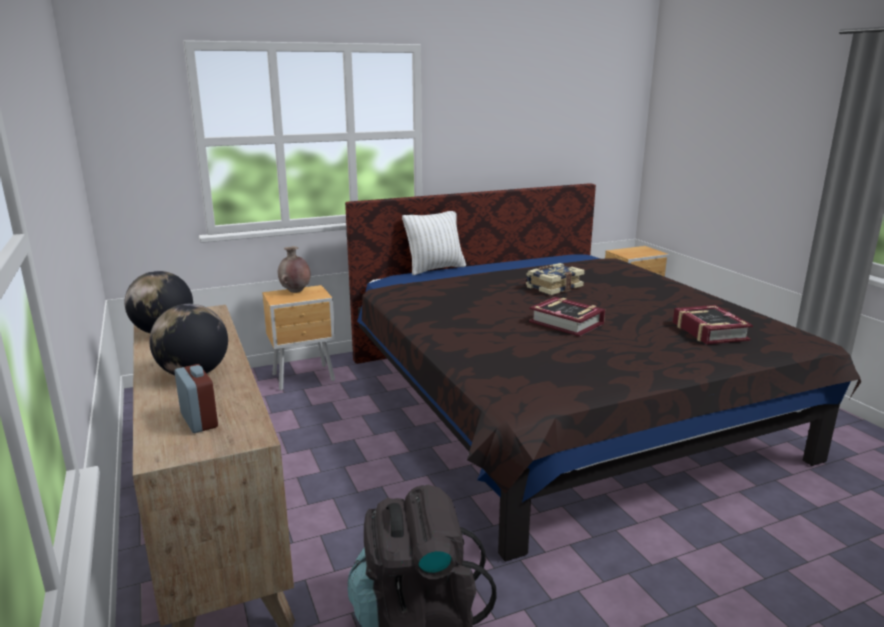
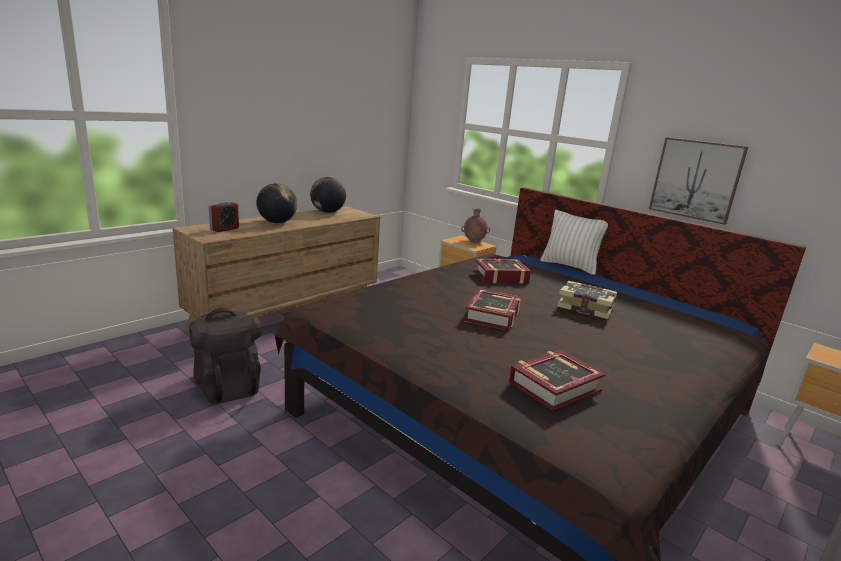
camera: 65 degrees right, 0 degrees up
(459, 299) = (501, 276): none -> book
(498, 151) = (696, 179): none -> picture

